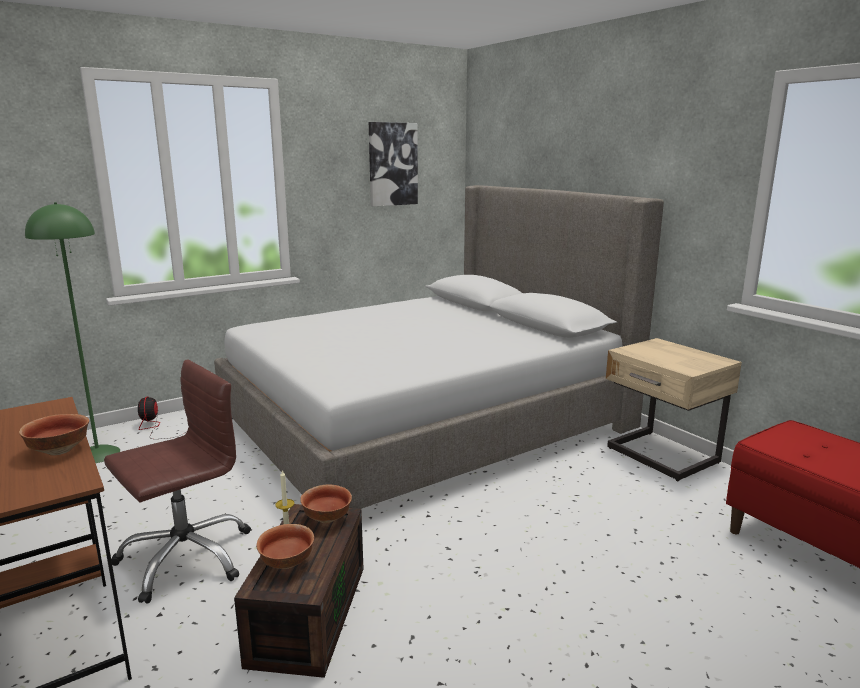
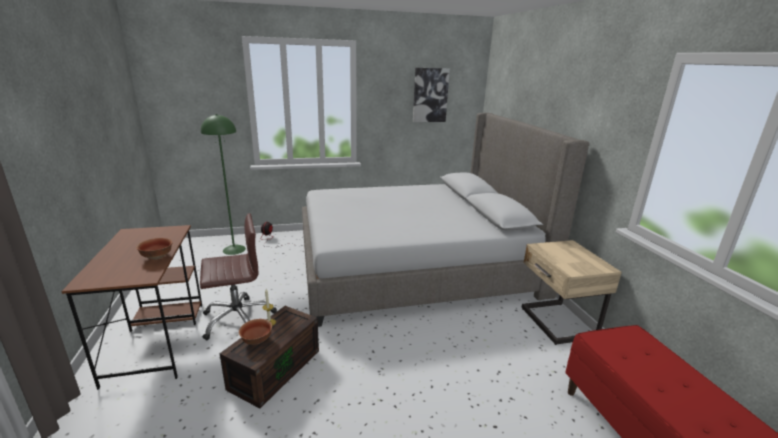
camera: 20 degrees right, 5 degrees up
(328, 518) = (296, 319): bowl -> none

